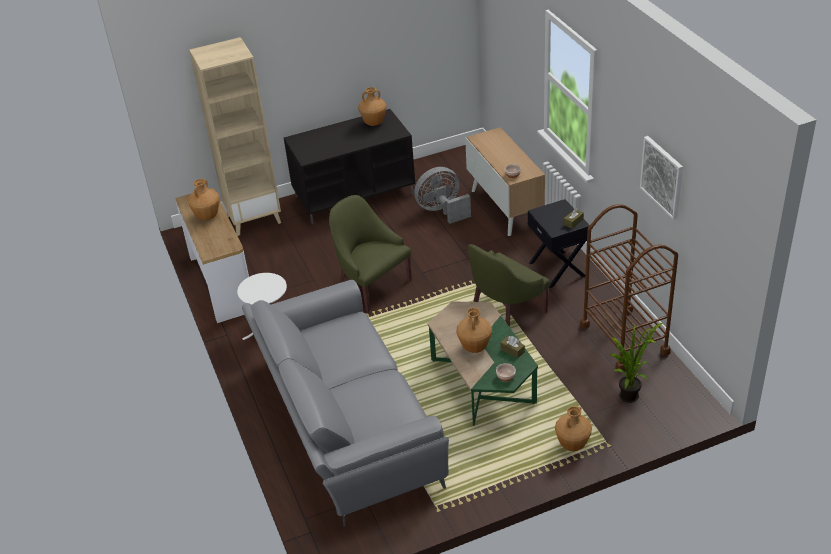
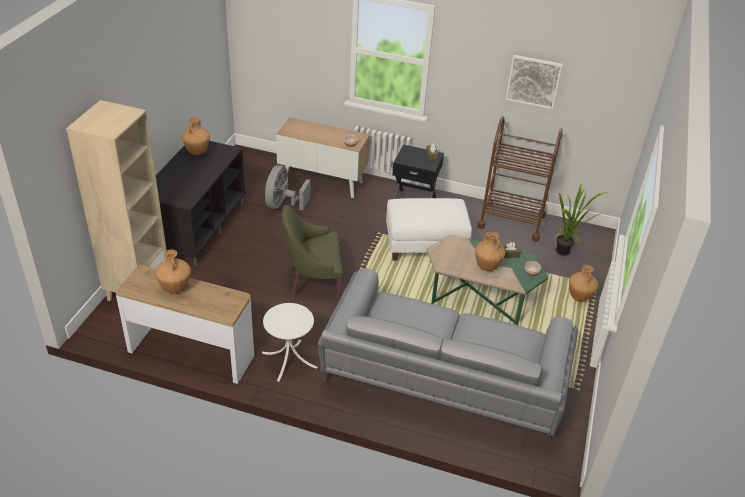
camera: 55 degrees left, 0 degrees up
(505, 311) = (425, 245): green armchair -> white ottoman

